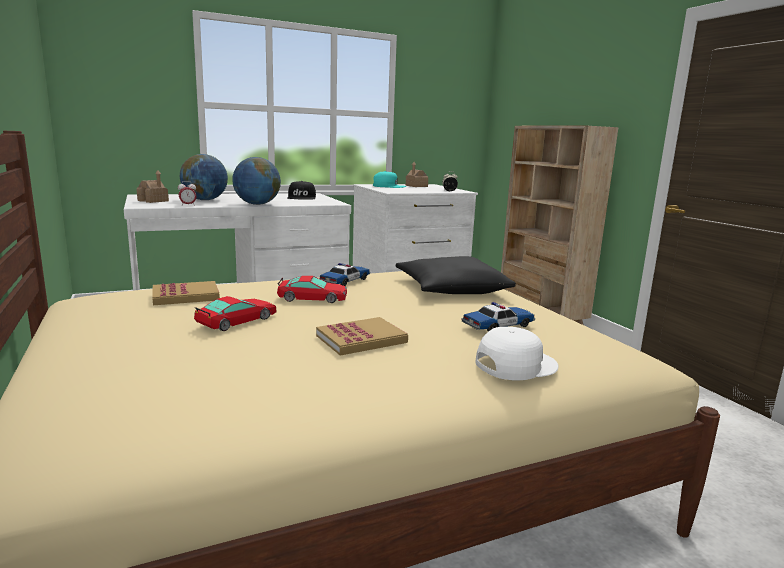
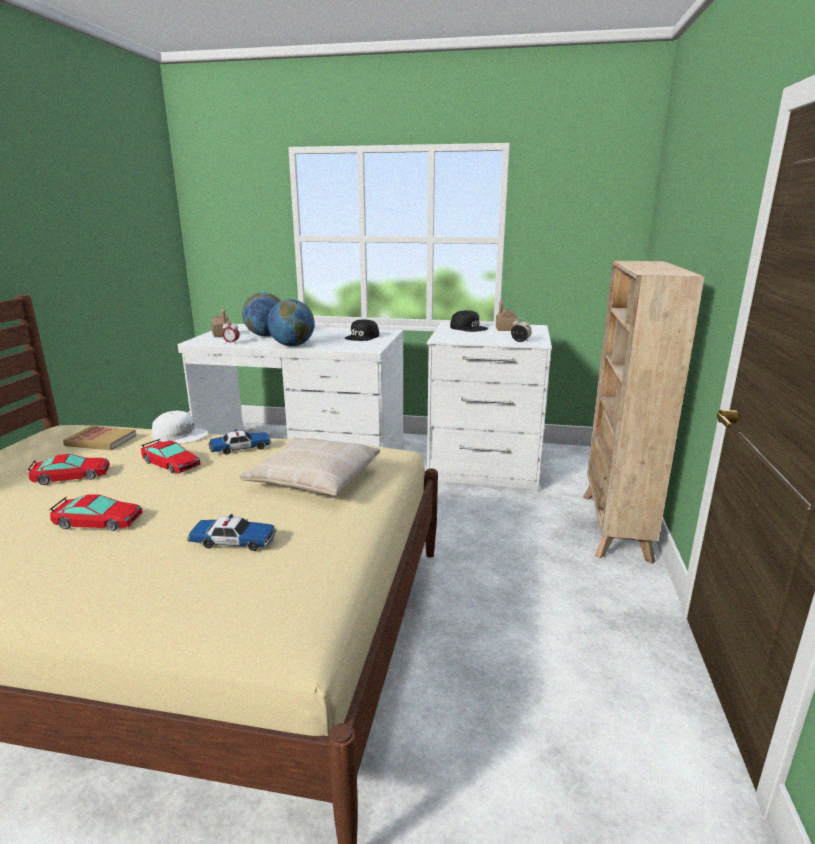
camera: 35 degrees right, 5 degrees up
(361, 339) = (98, 522): book -> toy car
(388, 186) = (469, 328): turquoise cap -> black cap
(451, 288) = (314, 478): black pillow -> beige pillow
(515, 364) = (137, 593): white cap -> white cap (180, 435)

